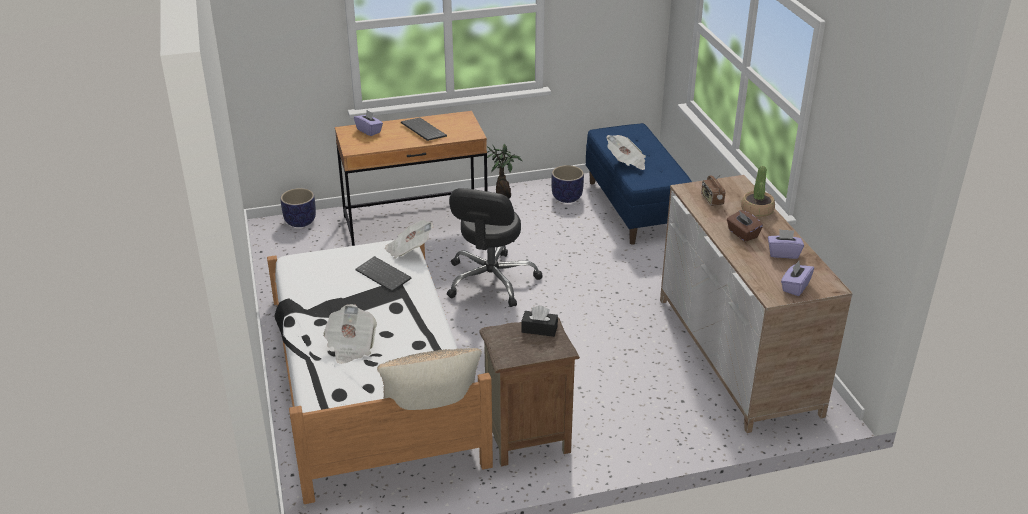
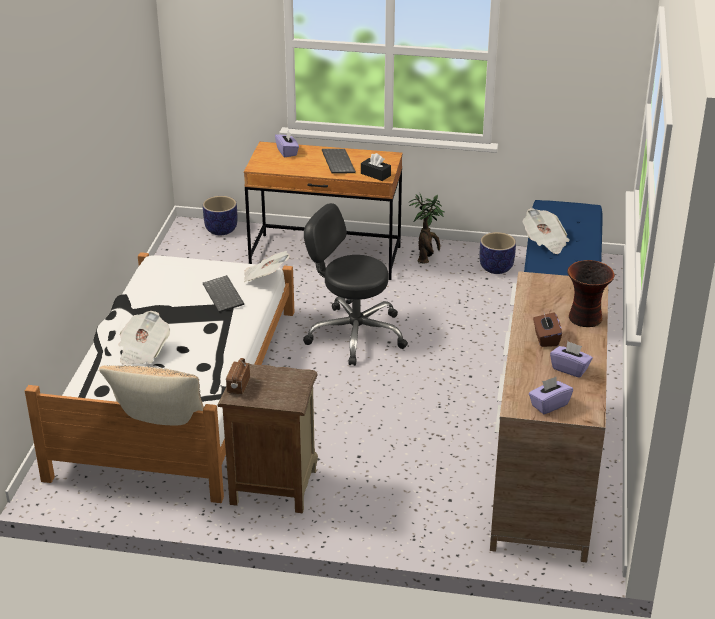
camera: 25 degrees right, 0 degrees up
(490, 283) = (351, 333): black office chair -> black office chair turned 75 degrees clockwise
(539, 329) = (288, 378): black tissue box -> black tissue box (375, 174)
(711, 200) = (546, 297): radio -> radio (238, 386)
(757, 210) = (585, 319): potted plant -> vase

